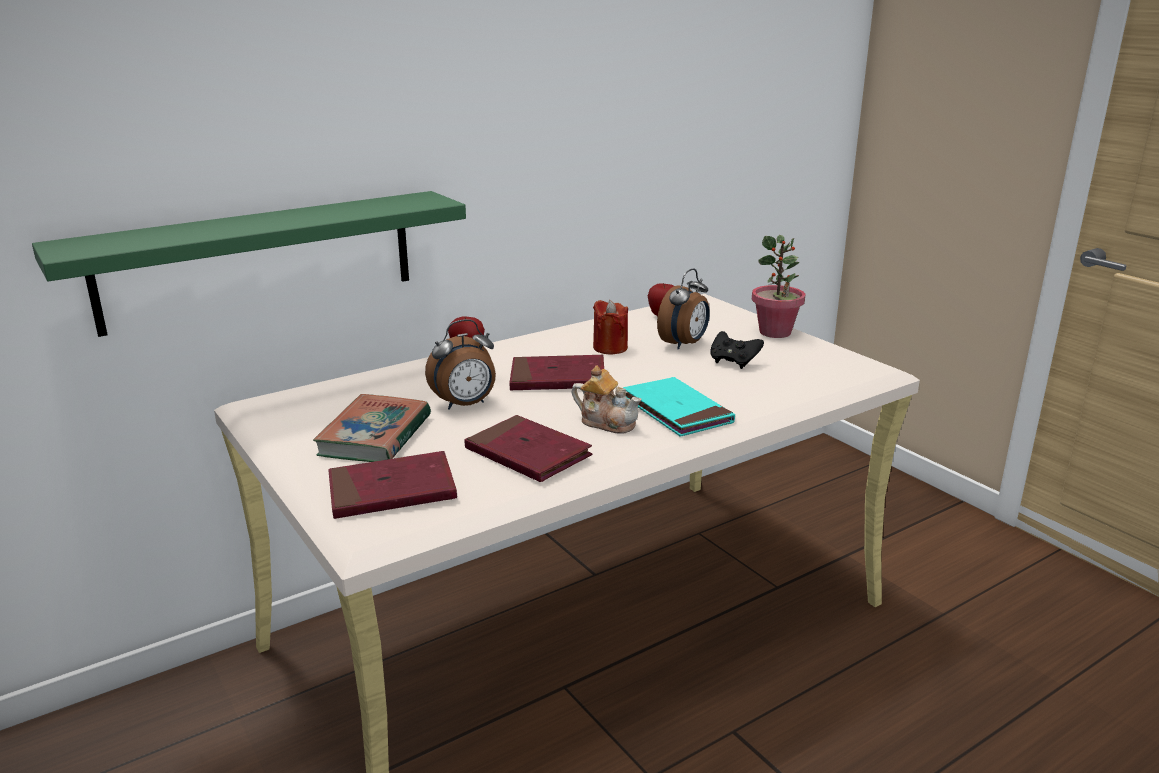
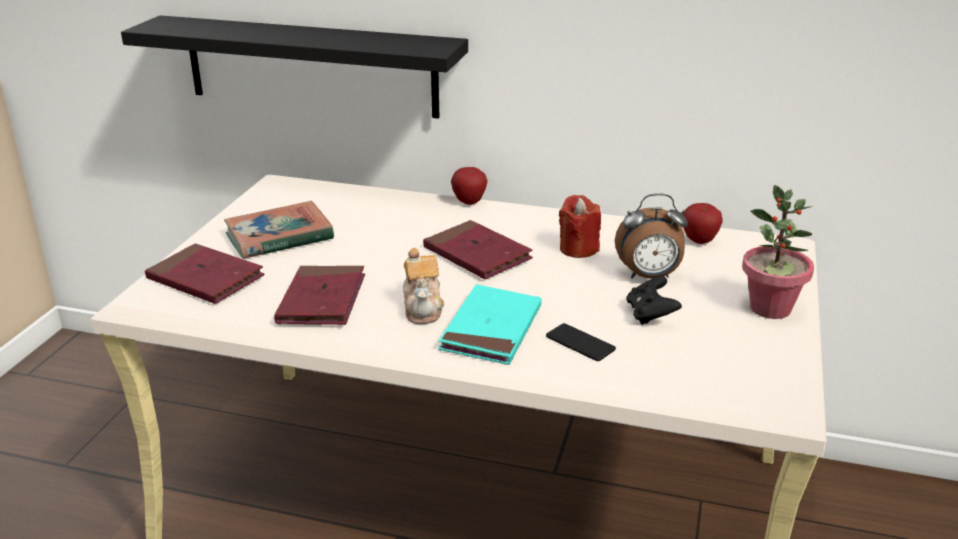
camera: 50 degrees right, 5 degrees up
(259, 260) = (310, 66): green shelf -> black shelf
(465, 405) = (373, 243): alarm clock -> none
(738, 393) = (580, 343): none -> phone

